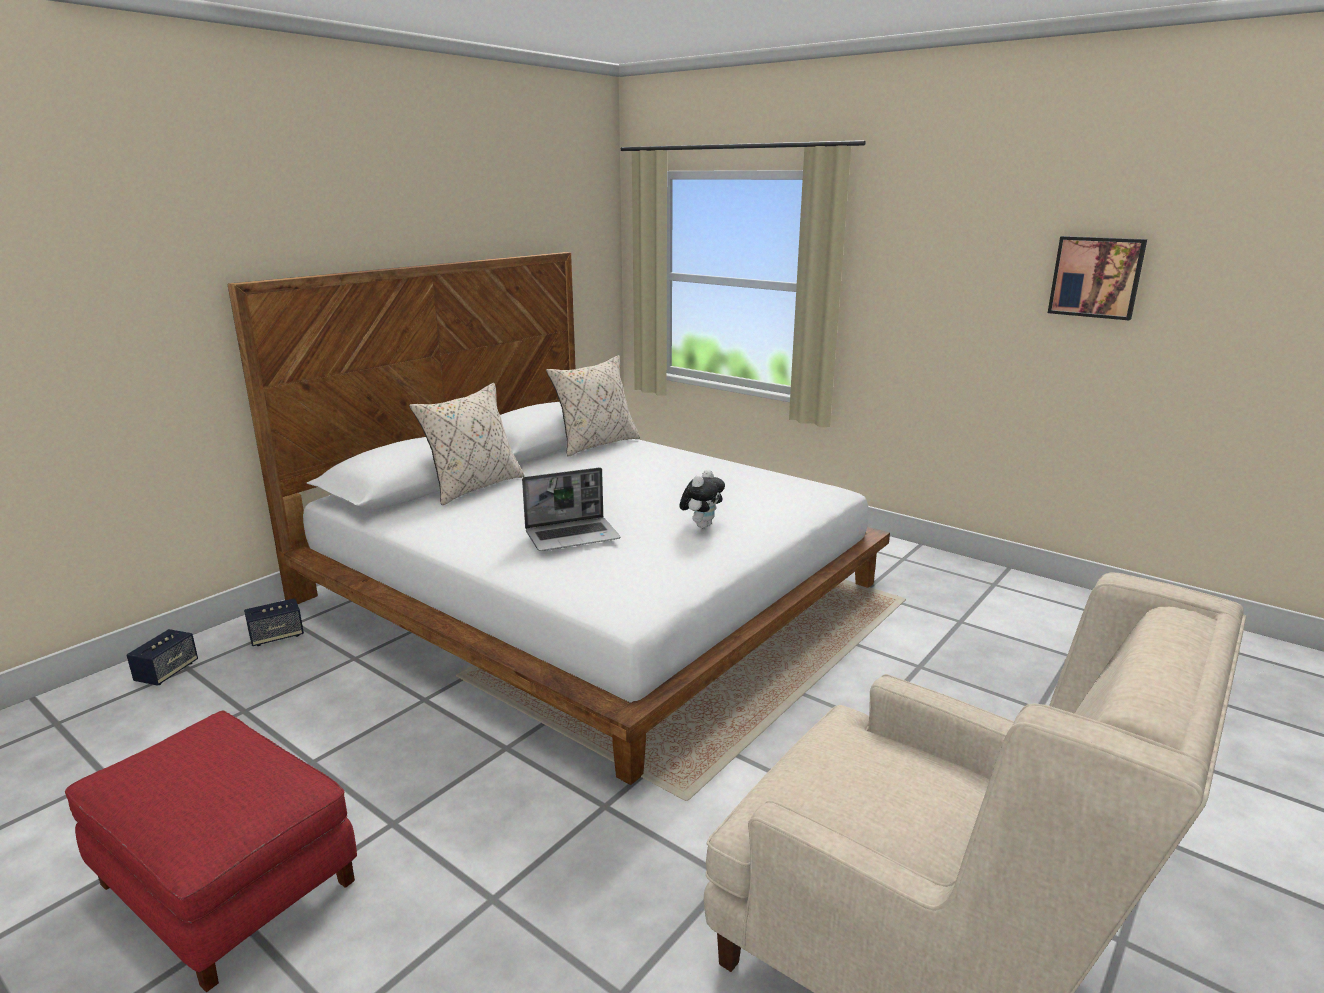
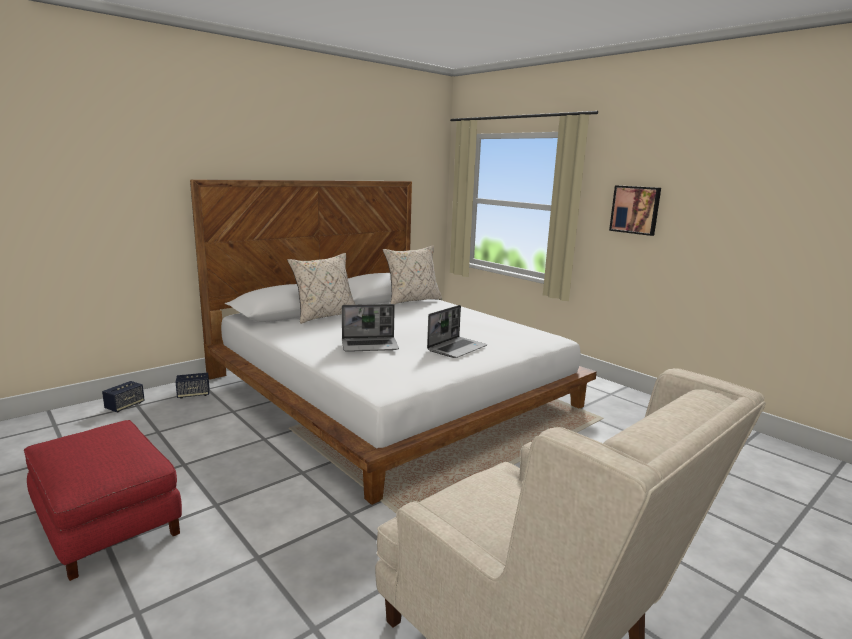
camera: 10 degrees right, 5 degrees down
(701, 525) = (457, 348): plush toy -> laptop
(1096, 277) = (752, 202): picture -> picture (635, 209)

